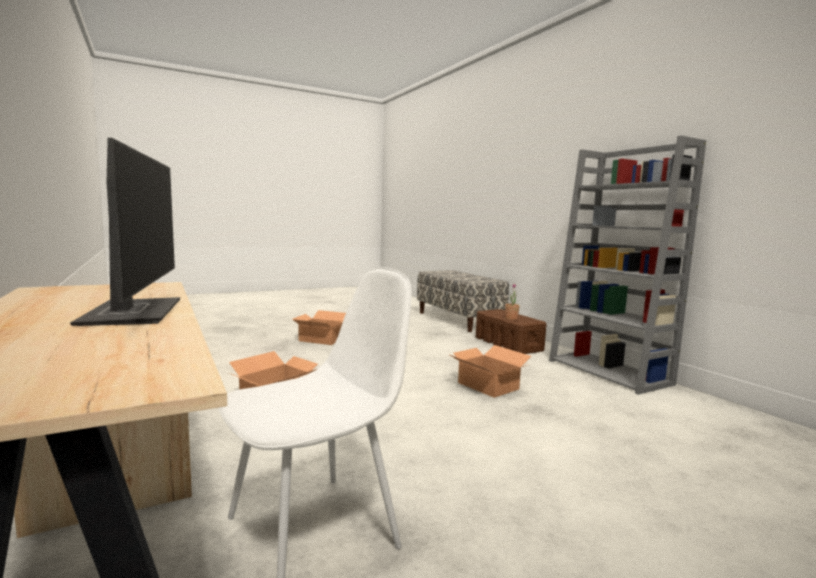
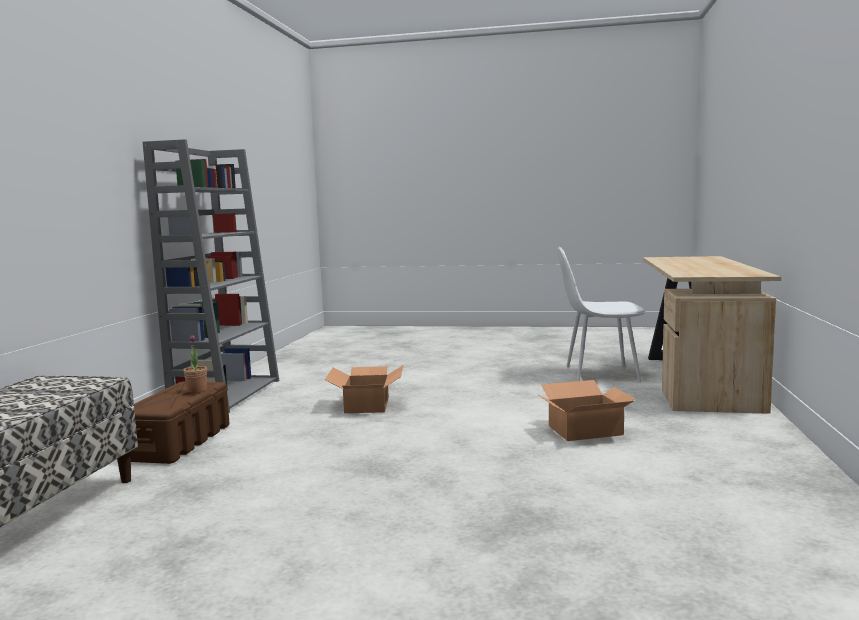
camera: 140 degrees left, 0 degrees up
(133, 312) = (683, 266): monitor -> none
(321, 339) = (418, 524): cardboard box -> none

